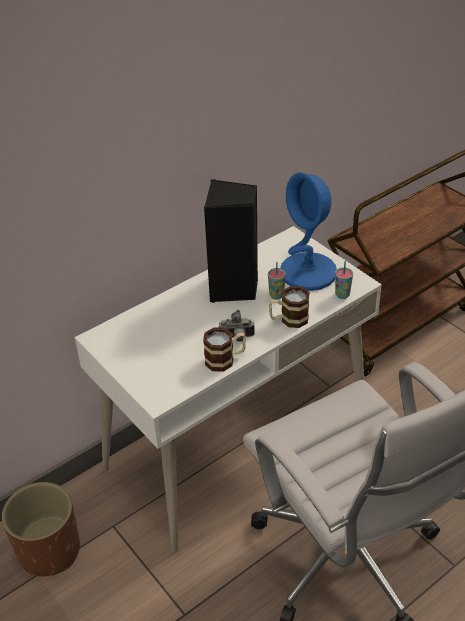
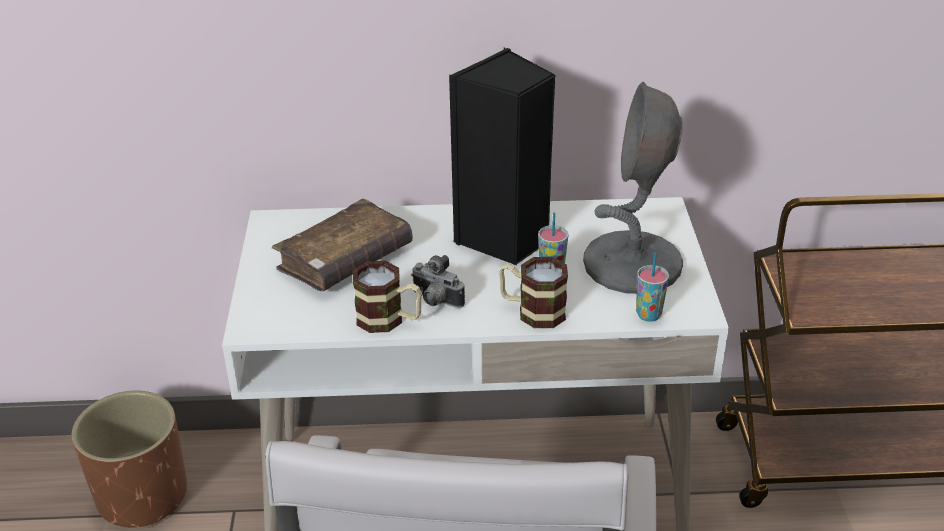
camera: 35 degrees right, 5 degrees down
(164, 339) = (345, 260): none -> brown book
(308, 272) = (632, 264): blue table lamp -> grey table lamp

